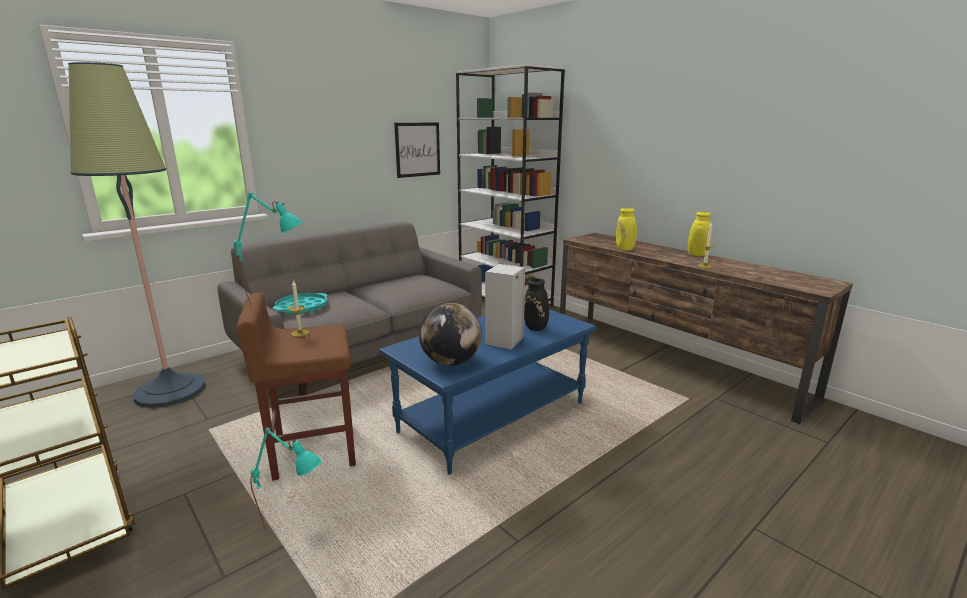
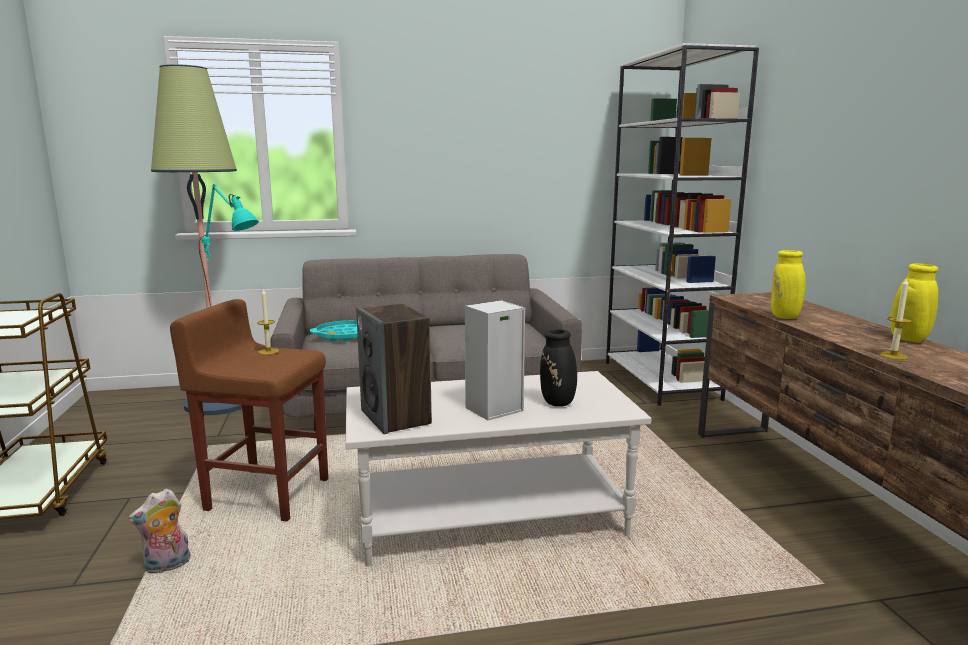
camera: 30 degrees right, 5 degrees down
(294, 531) = (167, 566): turquoise table lamp -> plush toy
(417, 149) = (559, 165): picture -> none
(451, 362) = (396, 417): globe -> speaker
(492, 416) = (490, 516): blue coffee table -> white coffee table

